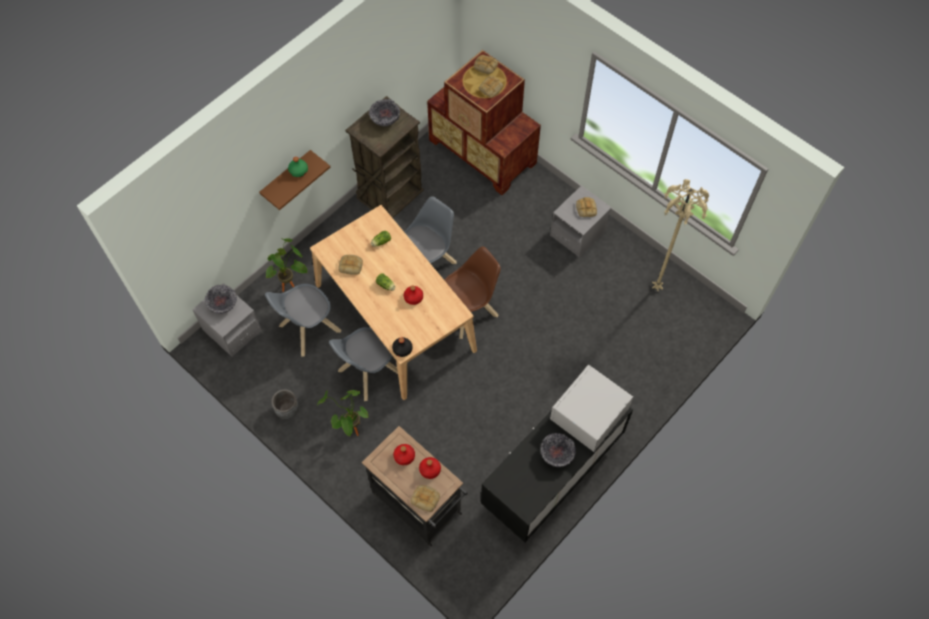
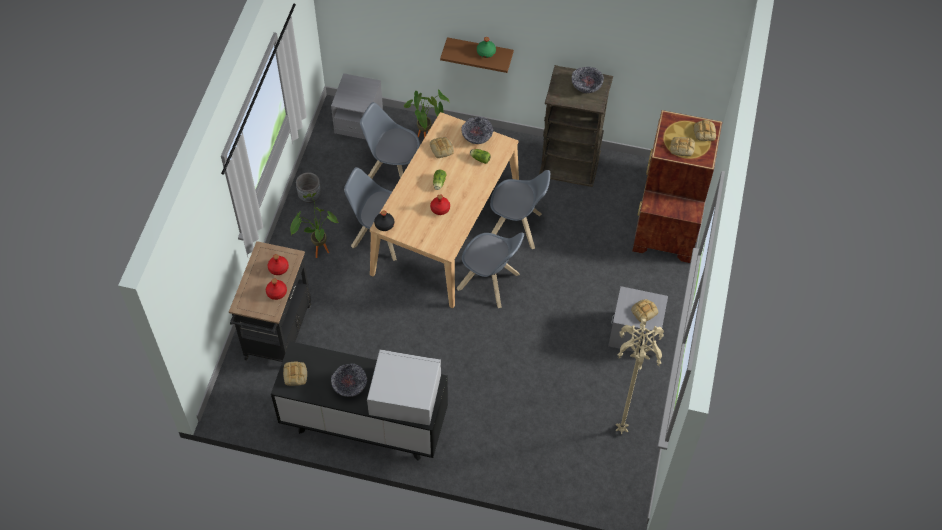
camera: 60 degrees right, 5 degrees down
(223, 304) = (360, 91): bowl -> bowl (477, 138)
(426, 498) = (248, 302): bread -> bread (295, 375)
(469, 310) = (490, 282): brown chair -> grey chair

